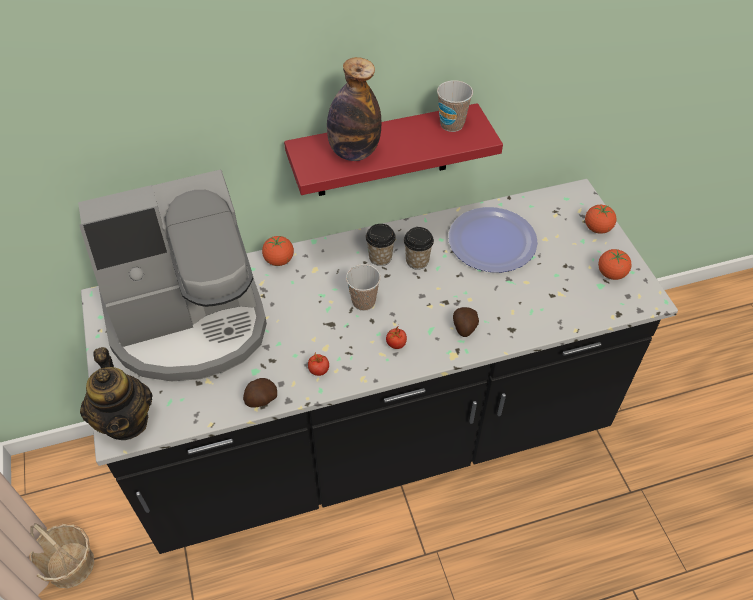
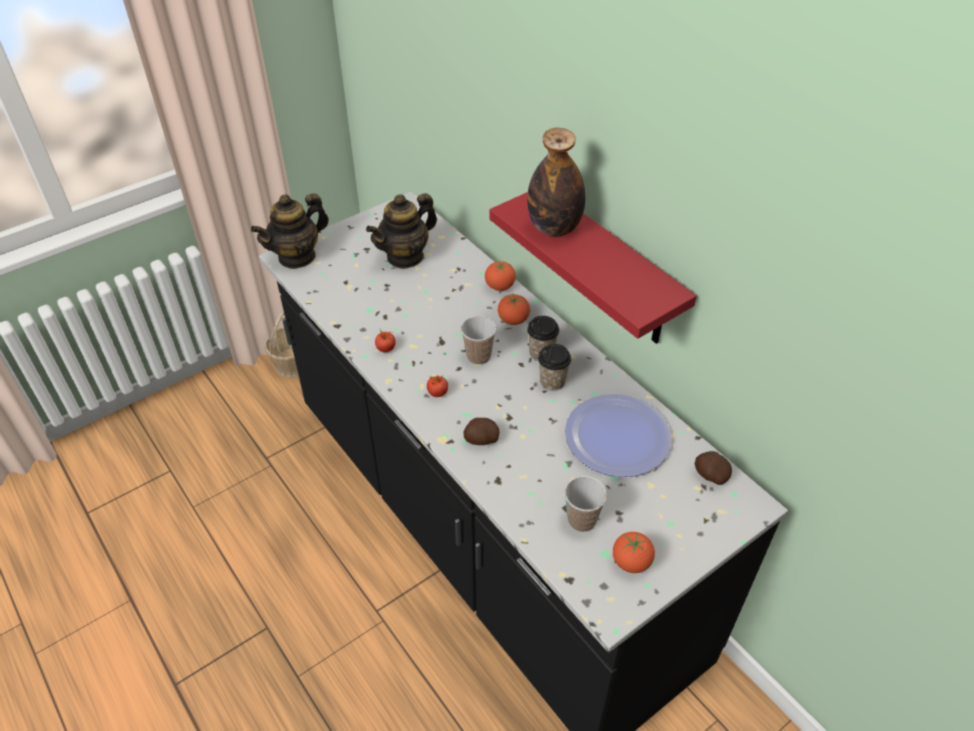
camera: 70 degrees right, 5 degrees down
(189, 321) = (405, 256): coffee machine -> teapot
(261, 399) = (342, 322): potato -> potato (710, 475)
(451, 124) = (643, 283): cup -> cup (581, 520)
(597, 228) = (701, 535): tomato -> tomato (513, 320)

